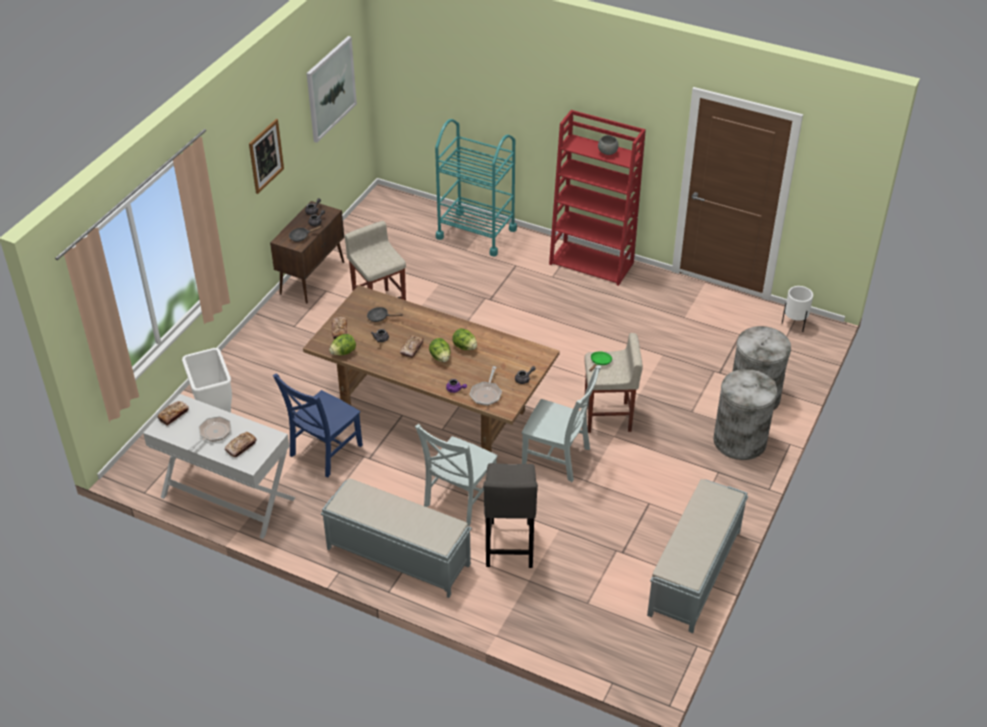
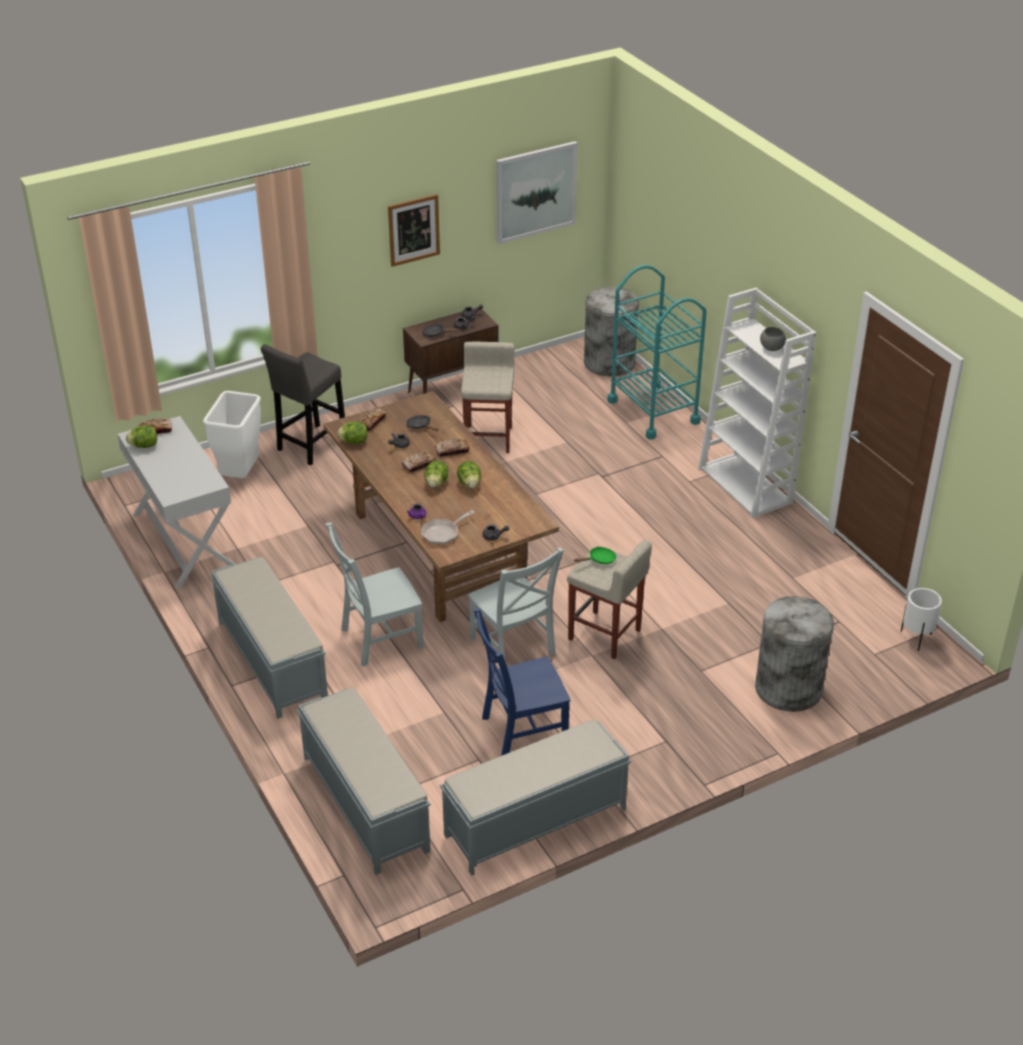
camera: 35 degrees right, 5 degrees down
(179, 432) = (144, 446): none -> lettuce
(213, 434) = (169, 459): frying pan -> none
(241, 447) = (179, 480): bread -> bread (452, 450)
(324, 452) = (303, 541): blue chair -> blue chair (520, 731)
(509, 547) = (379, 704): grey stool -> grey stool (310, 446)
(573, 624) = (364, 803): none -> grey bench
(592, 263) = (746, 486): red bookcase -> white bookcase
(740, 440) = (724, 723): grey trash can -> grey trash can (609, 362)

